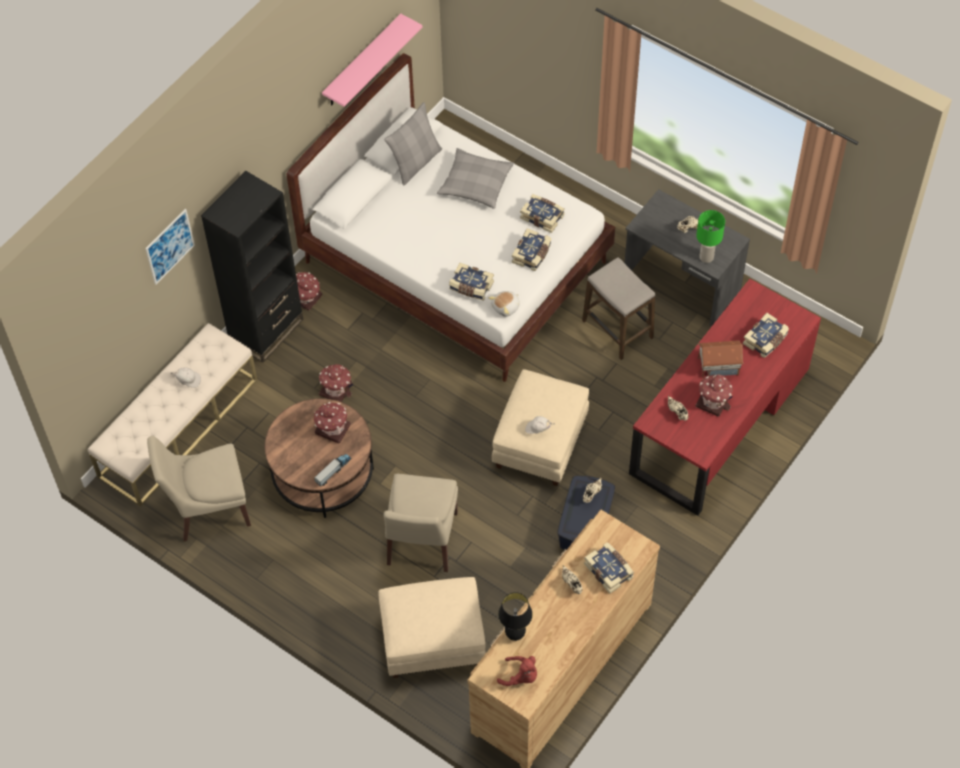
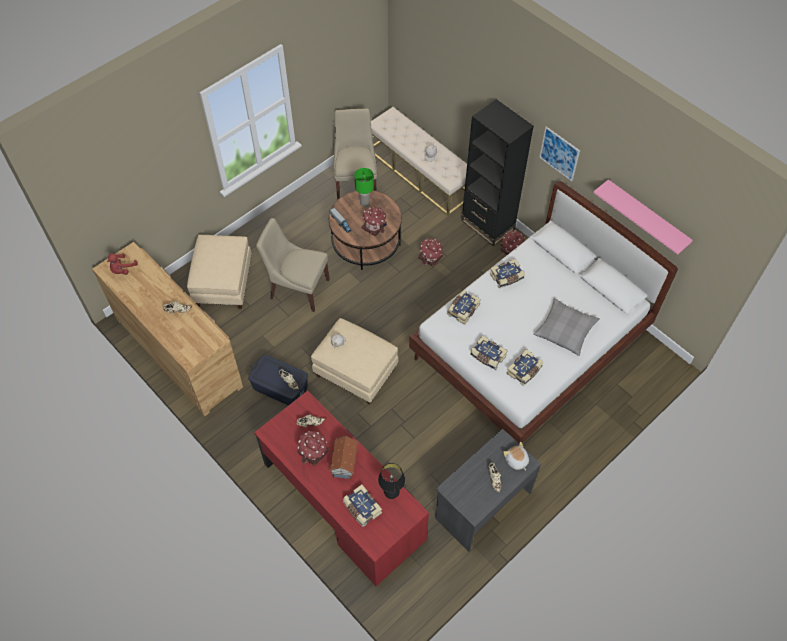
camera: 100 degrees right, 0 degrees up
(169, 246) = (475, 84): picture -> picture (559, 153)
(415, 163) = (592, 294): grey pillow -> none
(506, 307) = (440, 330): plush toy -> plush toy (516, 460)
(515, 635) = (153, 271): black table lamp -> black table lamp (391, 494)
(609, 570) = (178, 335): book -> book (507, 277)
(617, 330) = (445, 445): stool -> none
(706, 257) = (460, 484): green table lamp -> green table lamp (364, 203)

